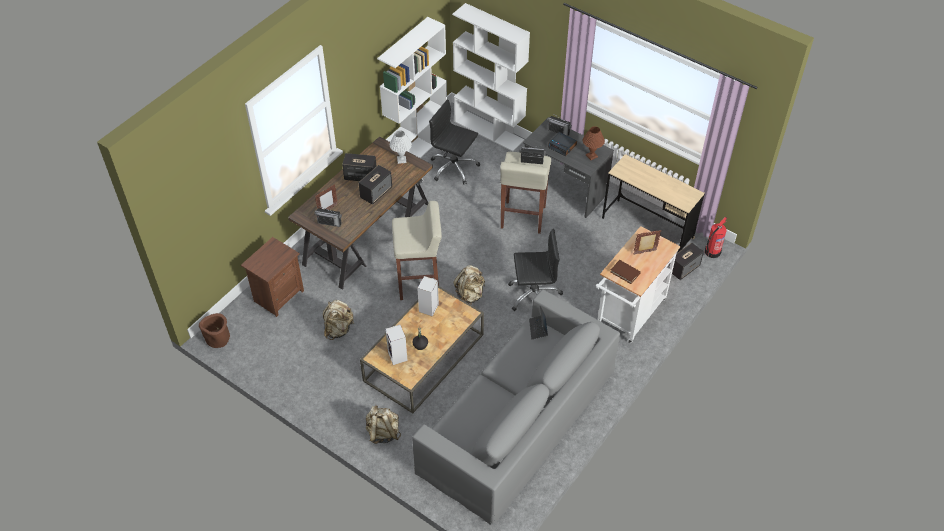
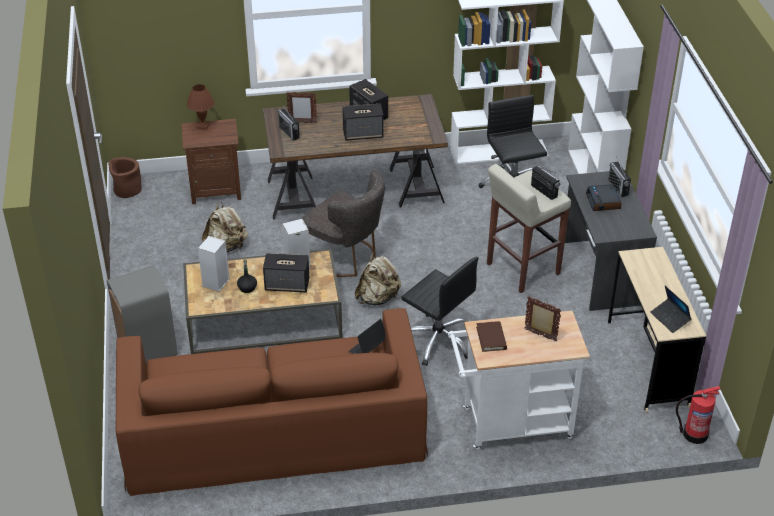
camera: 45 degrees right, 10 degrees down
(383, 432) = (147, 350): beige backpack -> grey trash can
(401, 160) = (424, 123): white table lamp -> none
(419, 282) = (346, 257): beige stool -> grey chair
(517, 419) = (273, 429): grey sofa -> brown sofa
(591, 156) = (623, 228): brown table lamp -> brown table lamp (203, 126)
(679, 195) = (670, 319): none -> laptop
(684, 268) = (637, 426): speaker -> speaker (287, 285)

